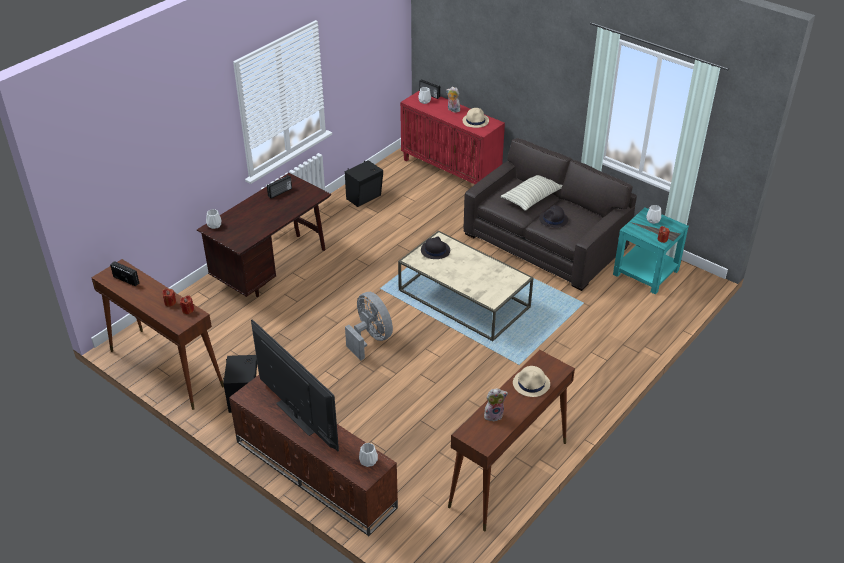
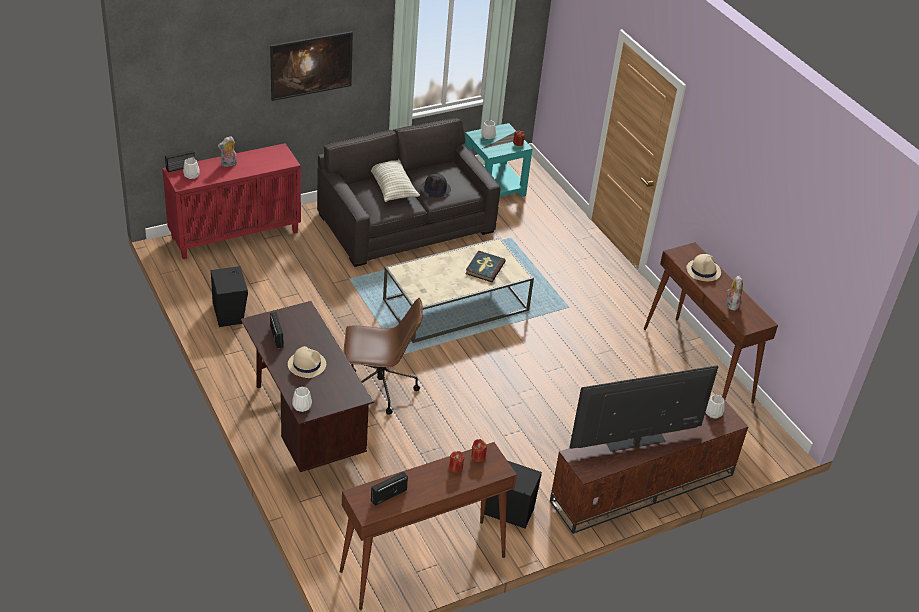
camera: 70 degrees left, 0 degrees up
(334, 290) = (378, 388): none -> brown office chair
(370, 339) = (474, 388): grey fan -> none
(435, 250) = (416, 280): black hat -> none
(475, 121) = (265, 158): beige hat -> beige hat (306, 364)
(482, 280) = (484, 268): none -> book
(531, 79) = (311, 79): none -> picture

